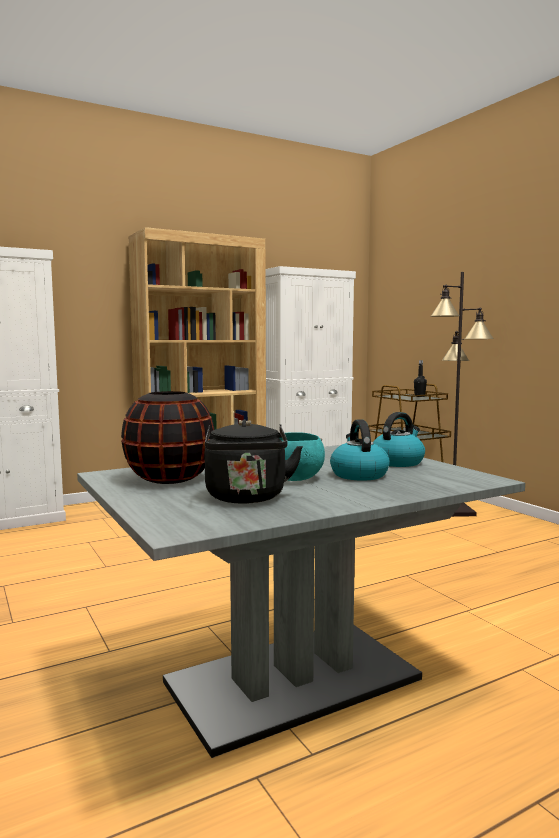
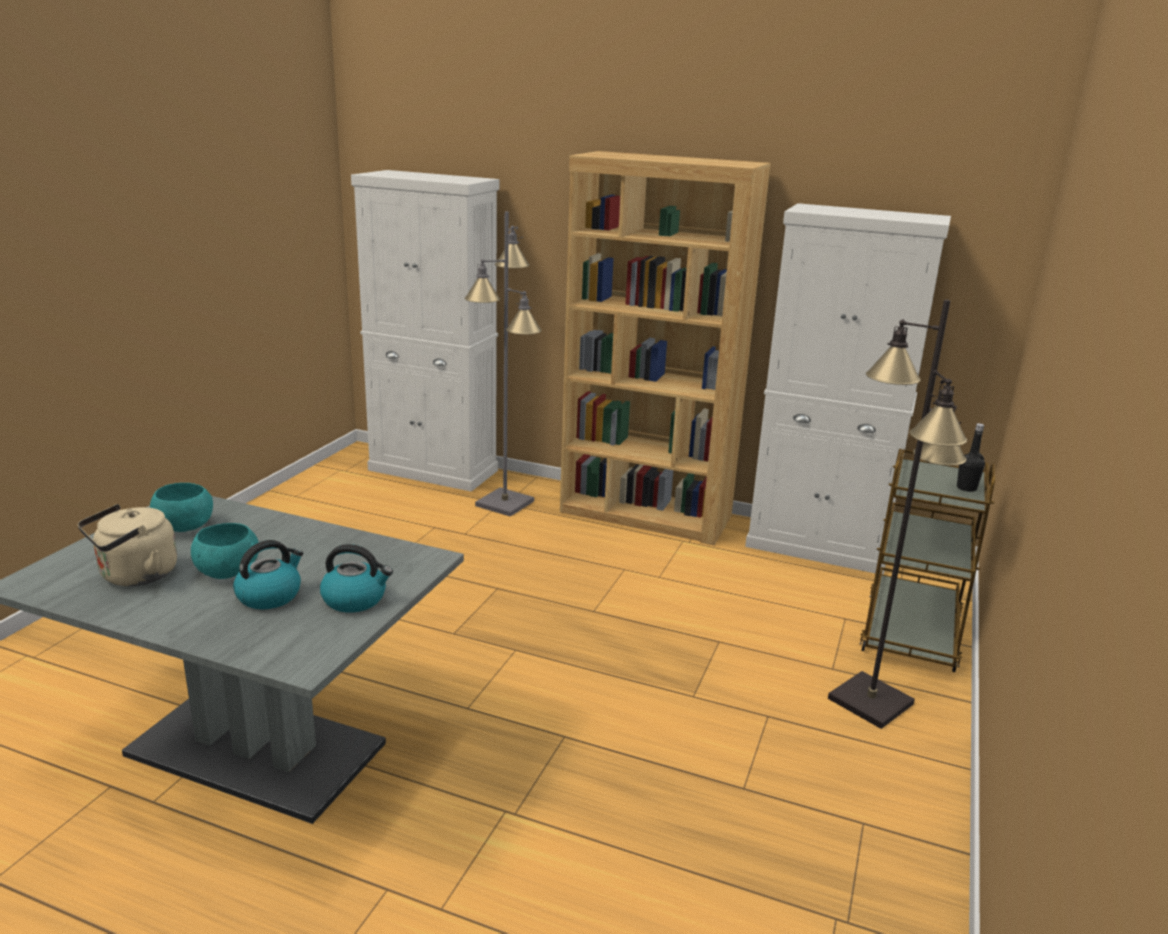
camera: 50 degrees right, 15 degrees up
(107, 517) = (505, 503): none -> grey floor lamp
(170, 479) = (184, 527): black vase -> turquoise bowl
(247, 498) = (135, 576): black kettle -> beige kettle

